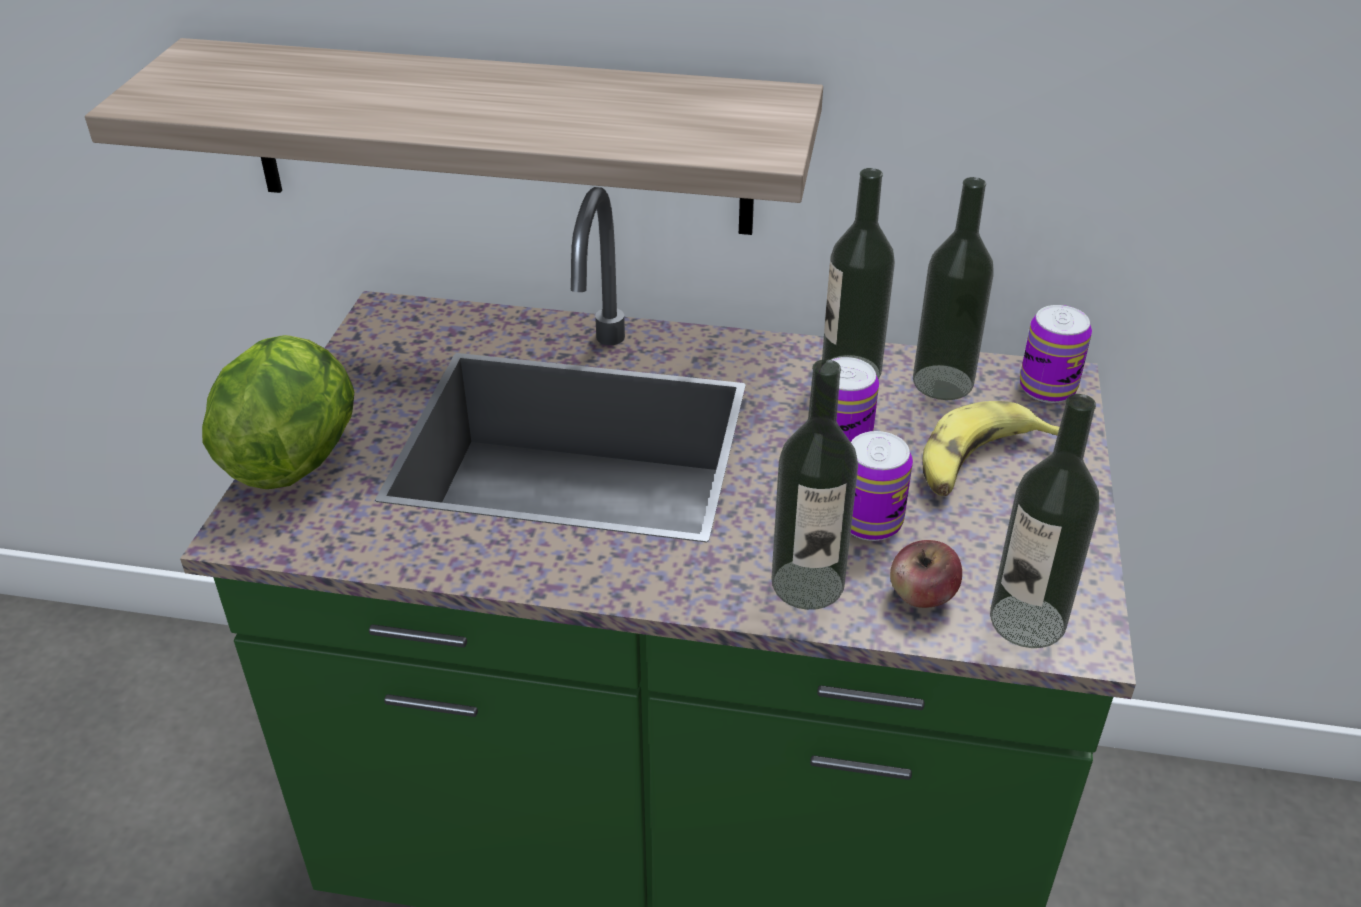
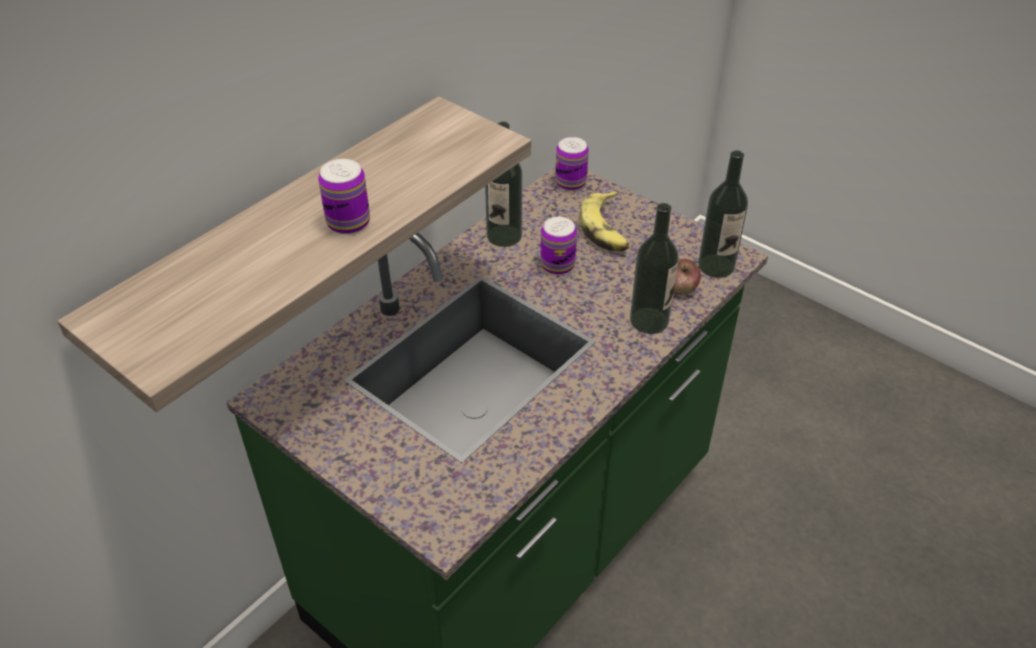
camera: 60 degrees left, 5 degrees up
(295, 456) = (387, 488): lettuce -> none
(870, 521) = (621, 281): can -> can (348, 222)
(942, 382) = (539, 211): bottle -> none

